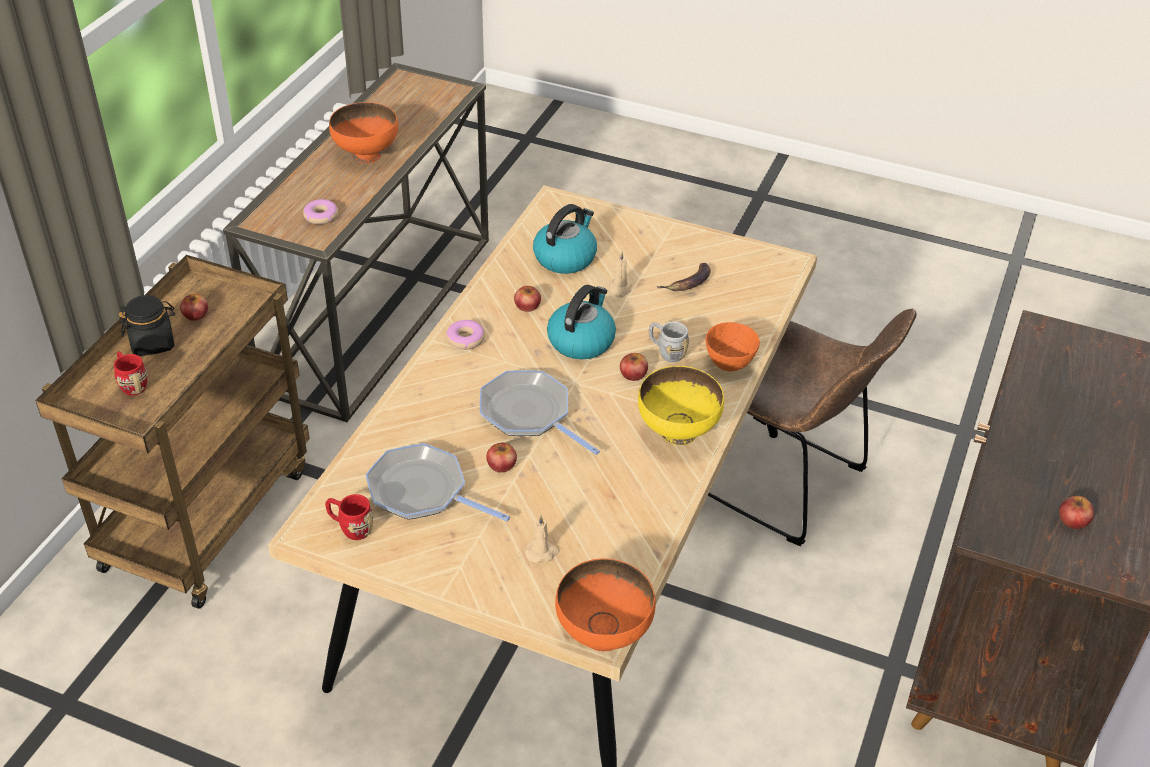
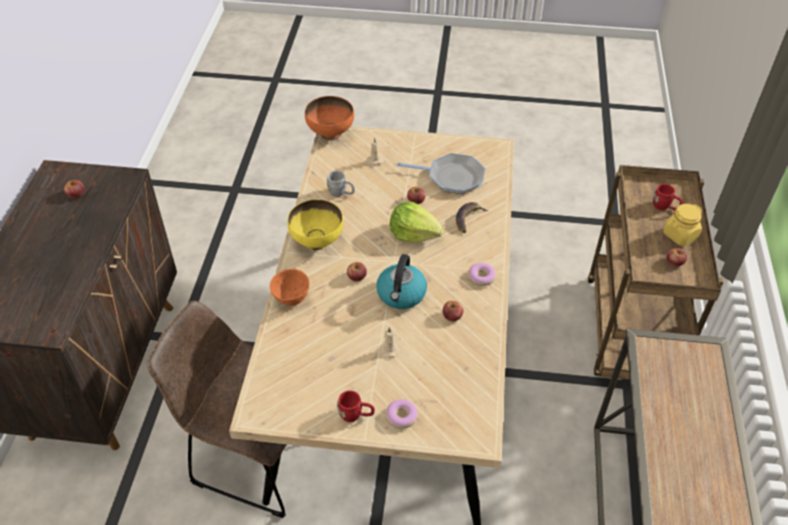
camera: 165 degrees right, 5 degrees up
(153, 343) = (680, 235): black jar -> yellow jar
(321, 216) = (666, 372): donut -> donut (401, 416)
(350, 527) = (478, 153): red mug -> red mug (356, 415)
(367, 155) = (688, 465): orange bowl -> none
(529, 414) = (414, 233): frying pan -> lettuce
(565, 257) = (444, 371): kettle -> none
(666, 351) = (338, 299): grey mug -> grey mug (341, 193)
(688, 283) = (336, 368): banana -> banana (468, 219)

